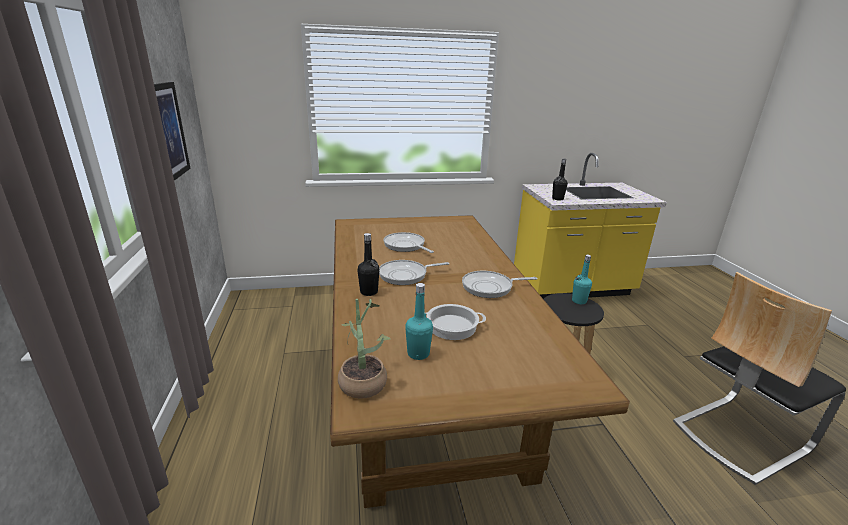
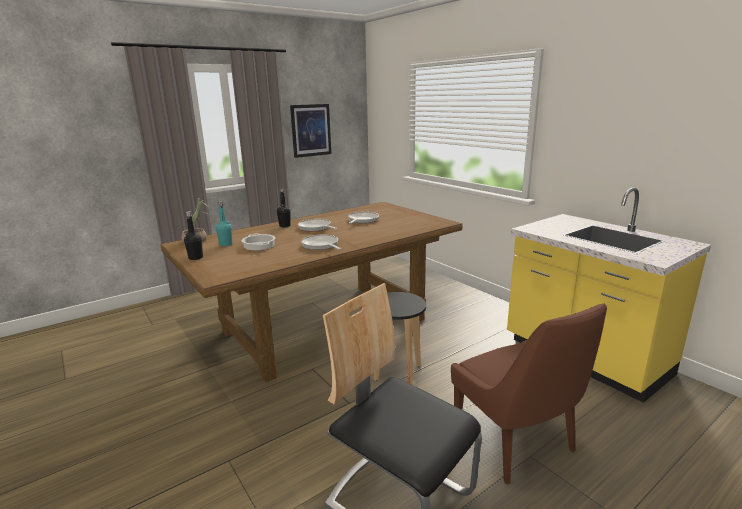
camera: 65 degrees right, 5 degrees down
(557, 199) = (537, 227): black bottle -> black bottle (195, 258)
(579, 301) = (413, 304): turquoise bottle -> none
(671, 356) = (516, 444): none -> brown chair

